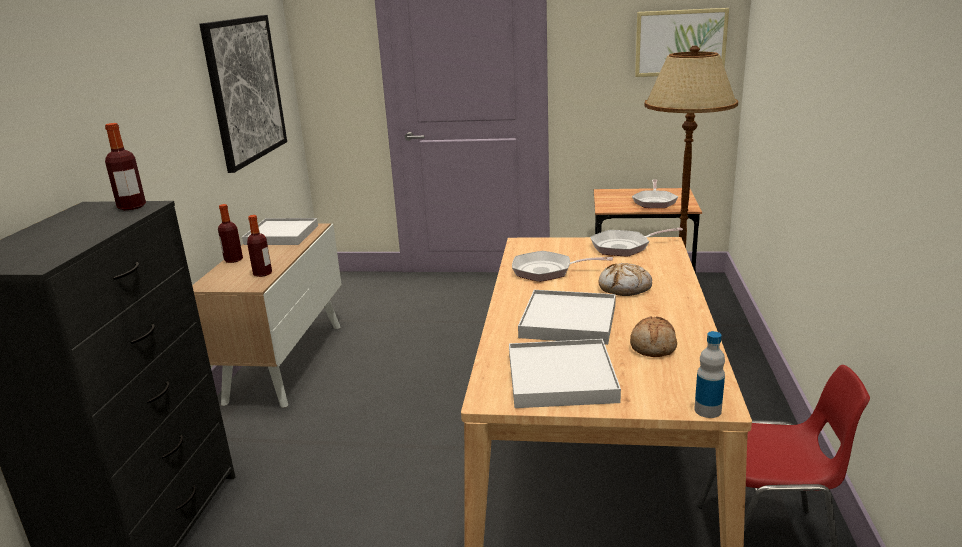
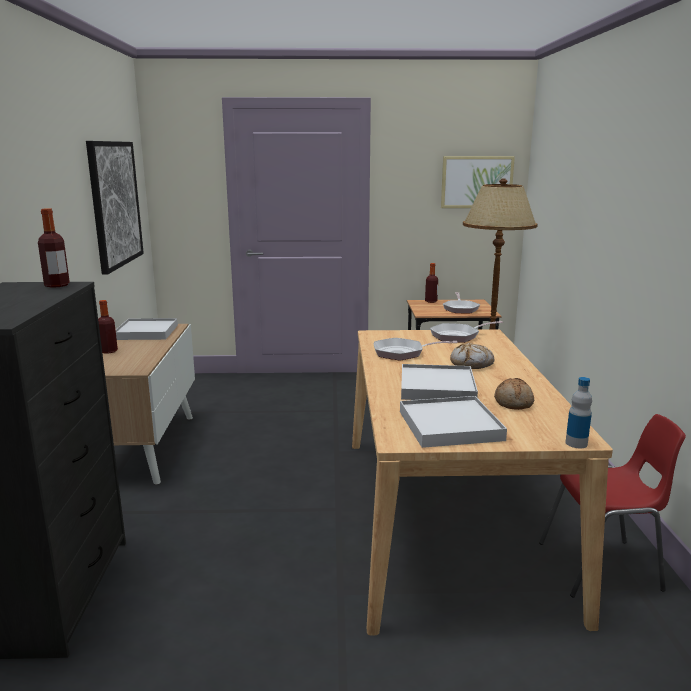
camera: 10 degrees left, 5 degrees down
(262, 273) = (141, 361): bottle -> bottle (431, 301)

